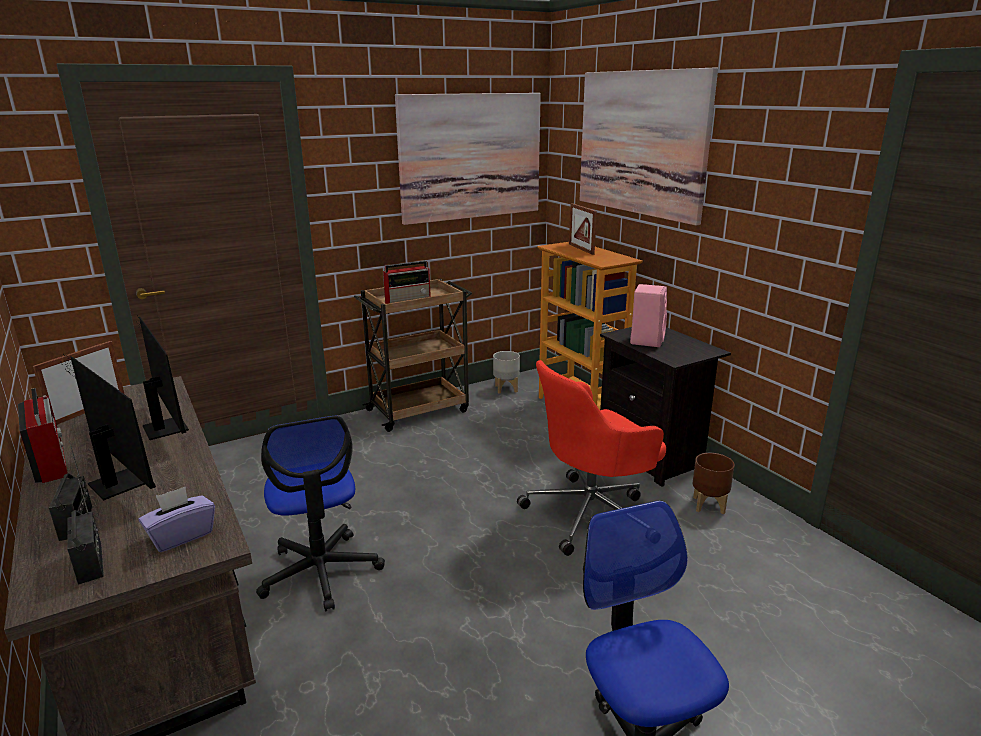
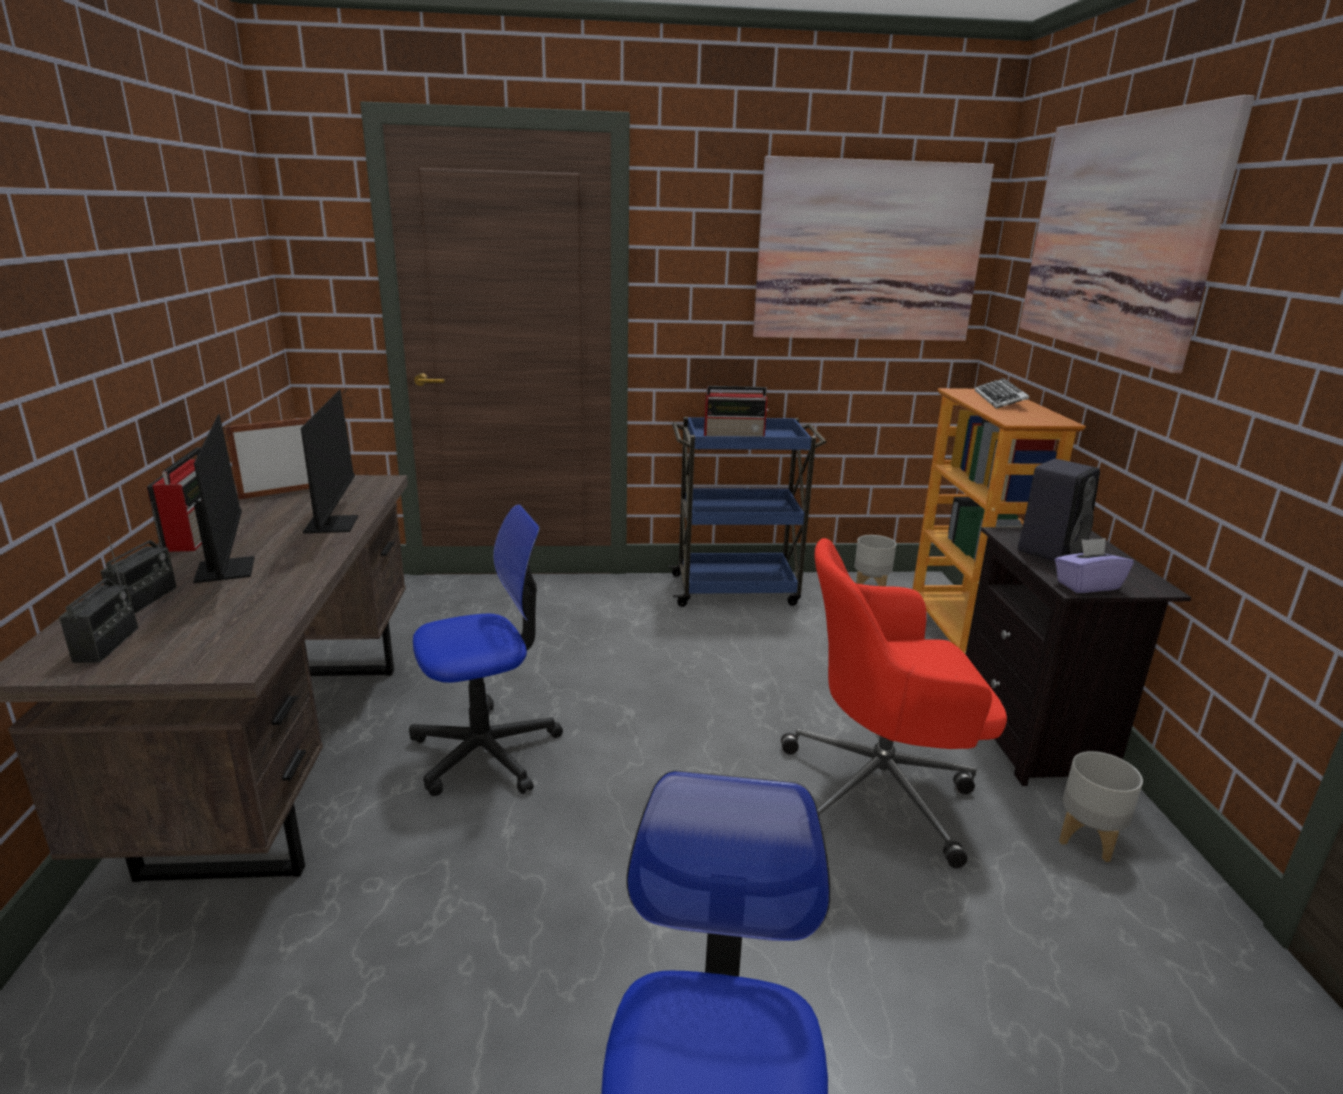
camera: 25 degrees right, 0 degrees up
(181, 535) = (214, 642): purple tissue box -> purple tissue box (1087, 585)
(321, 572) = (486, 751): office chair -> office chair turned 120 degrees counterclockwise
(419, 410) = (737, 589): brown cart -> blue cart
(581, 249) = (1000, 400): picture frame -> keyboard
(646, 340) = (1050, 550): pink speaker -> black speaker
(709, 505) = (1089, 840): brown planter -> grey planter

